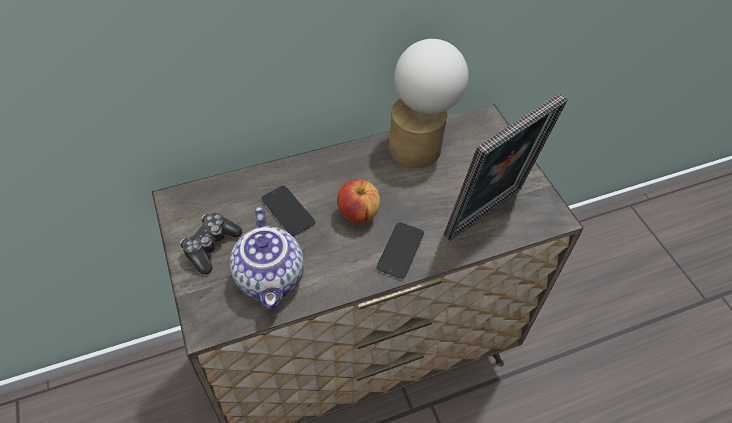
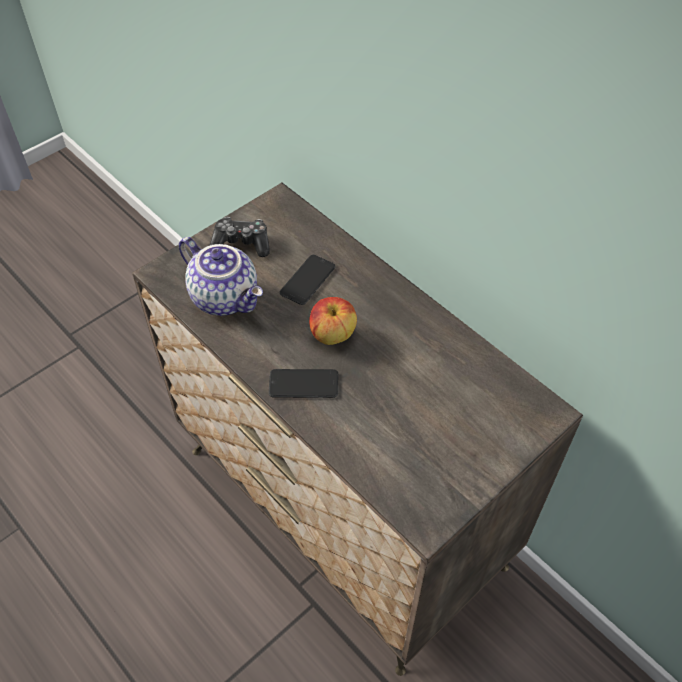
camera: 70 degrees right, 0 degrees up
(272, 278) = (226, 297): teapot -> teapot turned 105 degrees counterclockwise
(420, 144) = (462, 358): table lamp -> none
(487, 216) = (391, 452): picture frame -> none

